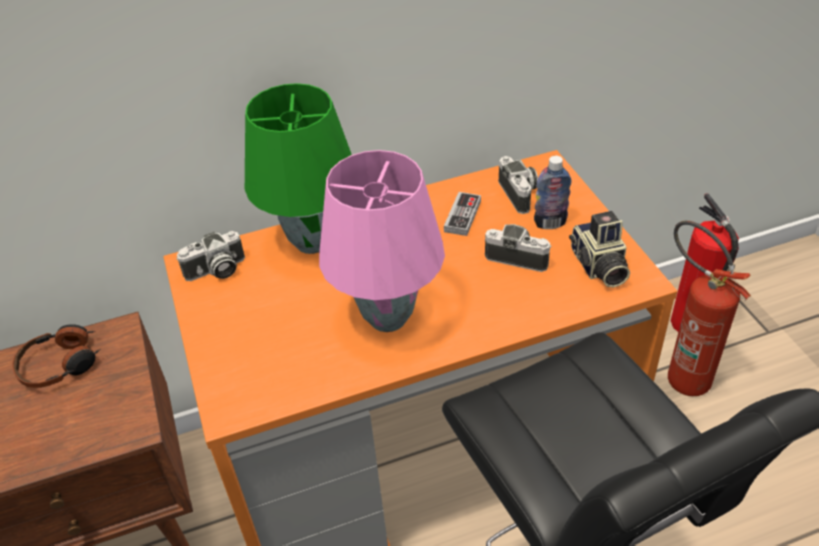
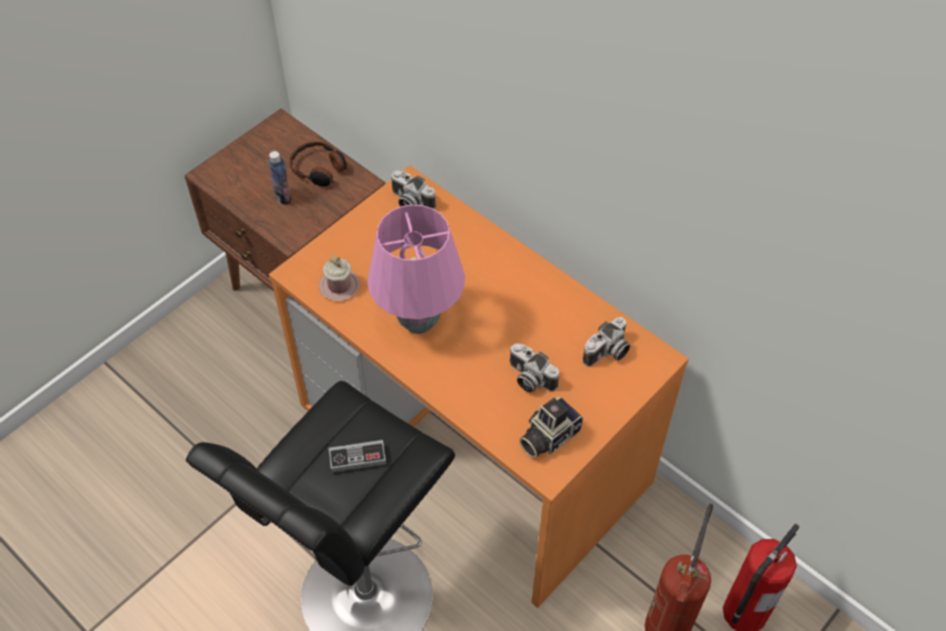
camera: 60 degrees right, 10 degrees up
(284, 373) = (339, 286): none -> pink mug
(312, 241) = (471, 241): green table lamp -> none
(462, 216) = (555, 323): game controller -> game controller (357, 458)
(518, 256) = (529, 378): camera -> camera turned 135 degrees clockwise
(550, 223) = (582, 386): bottle -> bottle (283, 197)

